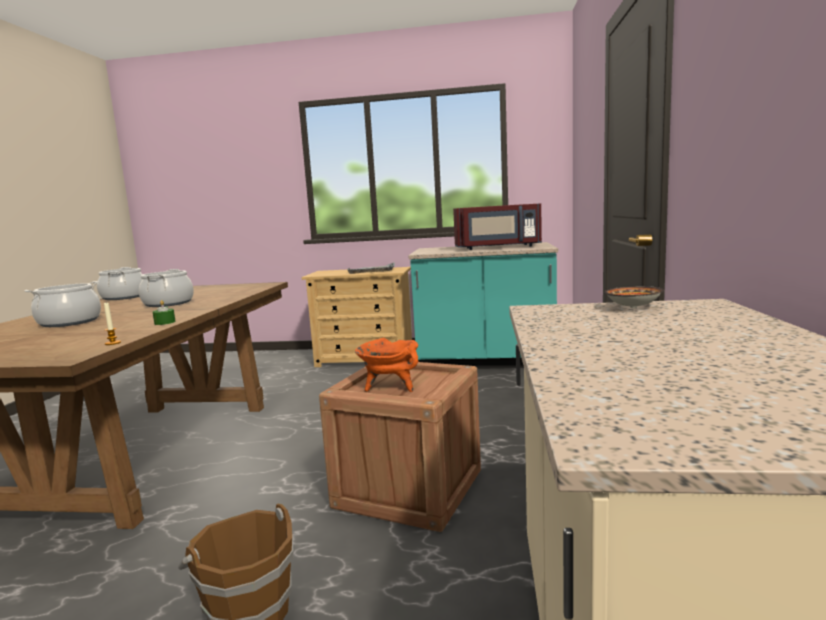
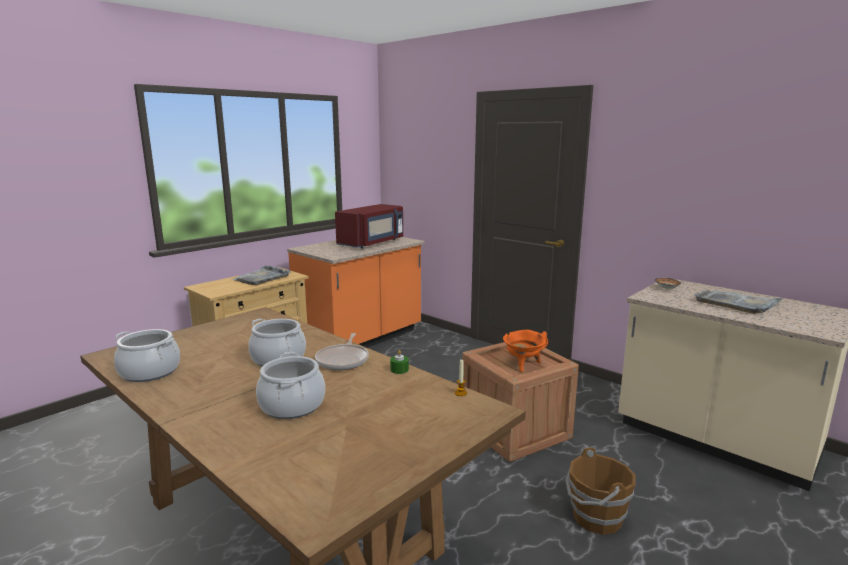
camera: 55 degrees left, 5 degrees up
(178, 311) = (343, 360): none -> frying pan
(485, 361) = (361, 339): turquoise counter -> orange counter
(672, 345) = (737, 303): none -> grey tray

